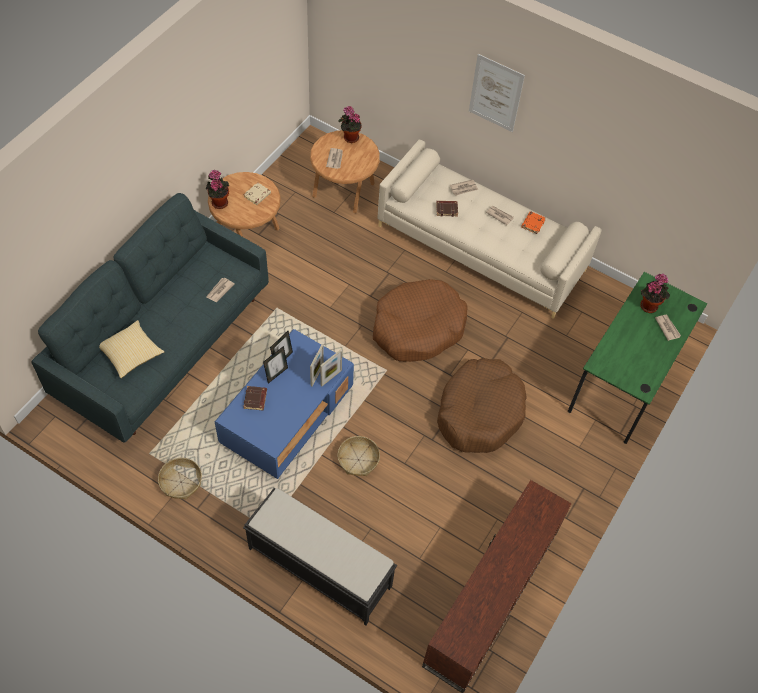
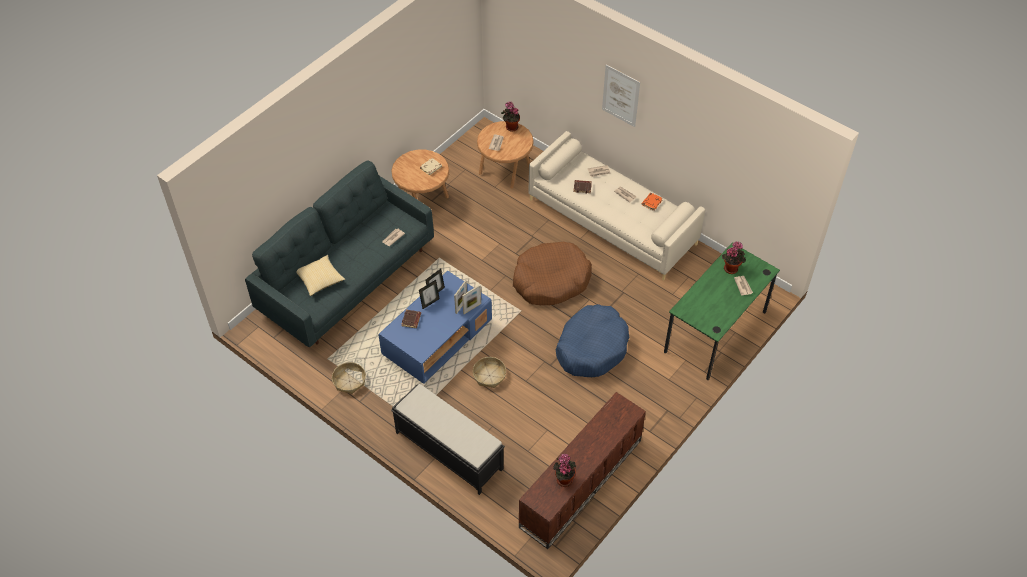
camera: 10 degrees right, 5 degrees down
(219, 202) = (400, 171): potted plant -> potted plant (563, 479)
(479, 412) = (591, 347): brown dog bed -> blue dog bed

